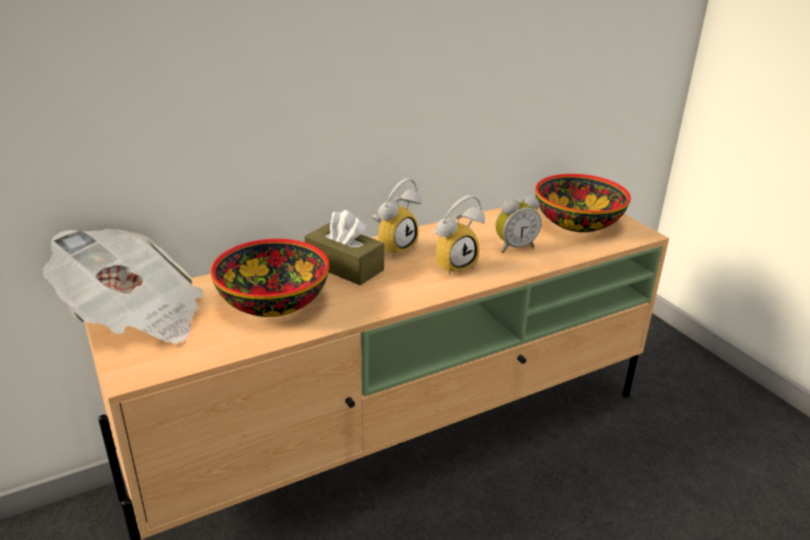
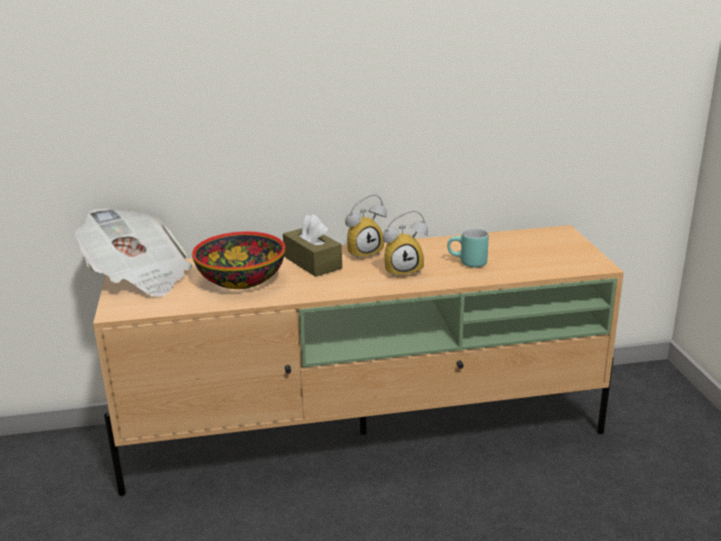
camera: 20 degrees right, 5 degrees down
(514, 247) = (467, 264): alarm clock -> turquoise mug
(576, 222) = (542, 251): bowl -> none

